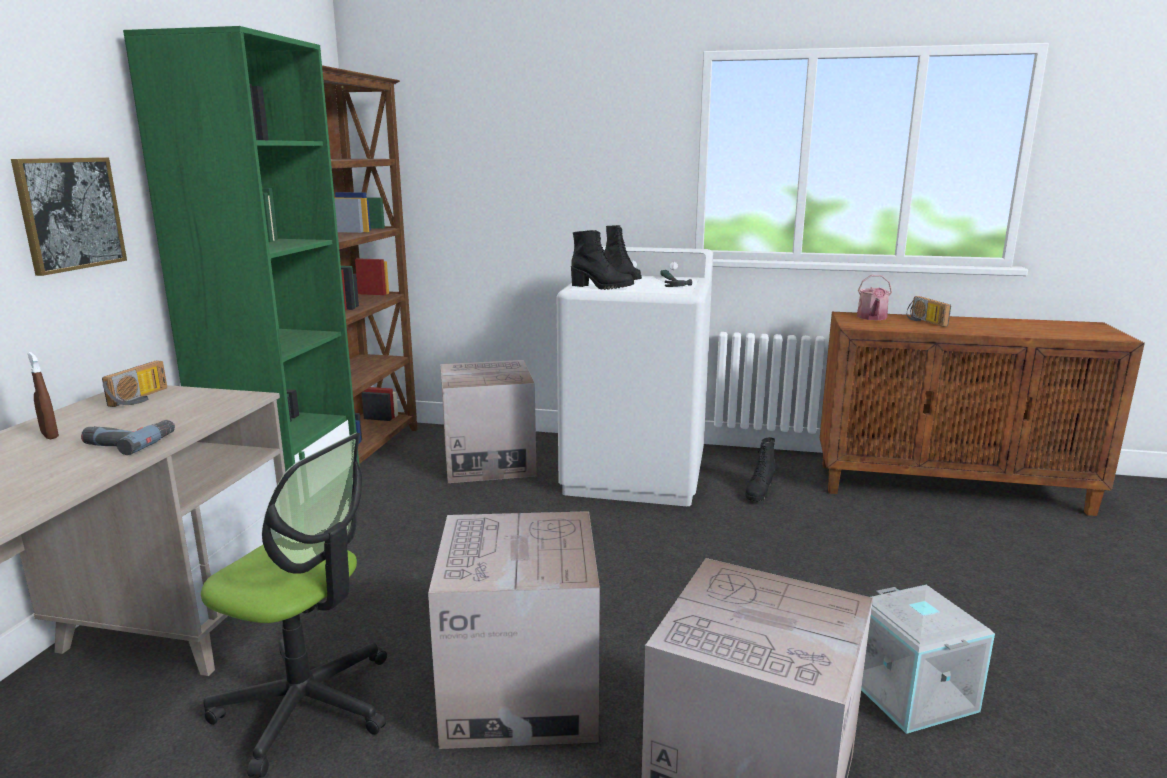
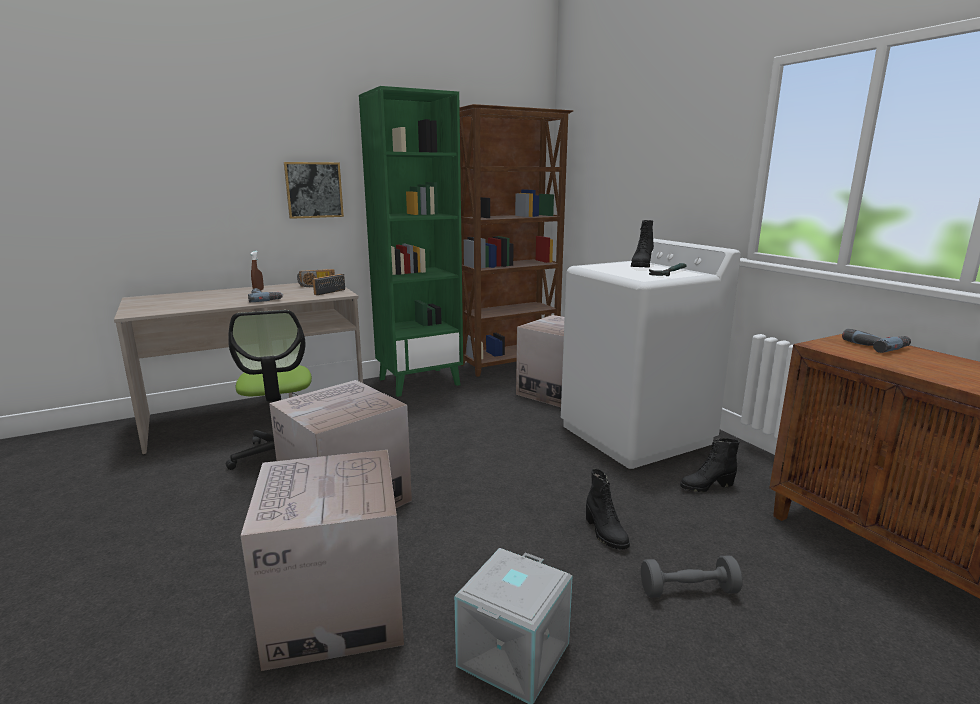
camera: 50 degrees right, 0 degrees up
(601, 287) = (602, 268): black boot -> black boot (605, 533)
(872, 318) = (874, 345): watering can -> power drill
(889, 572) = (688, 590): none -> grey dumbbell
(924, 321) = (932, 361): radio -> radio (328, 291)

